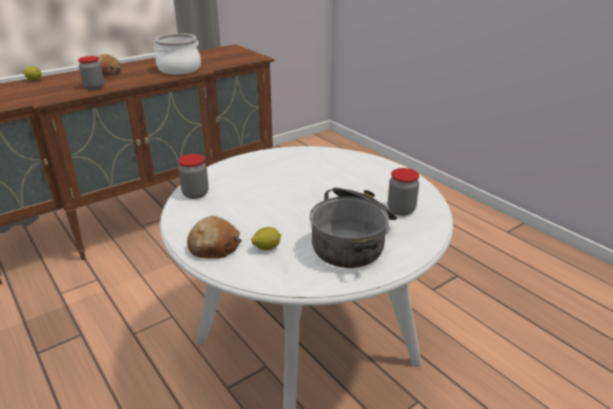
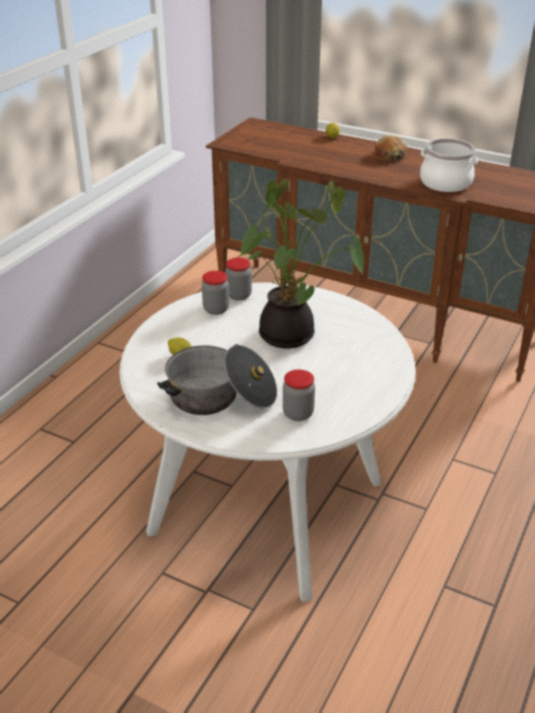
camera: 65 degrees right, 5 degrees up
(94, 87) = (345, 166): jar -> jar (216, 309)
(214, 246) = (167, 331): bread -> none
(287, 186) = (292, 336): none -> potted plant

